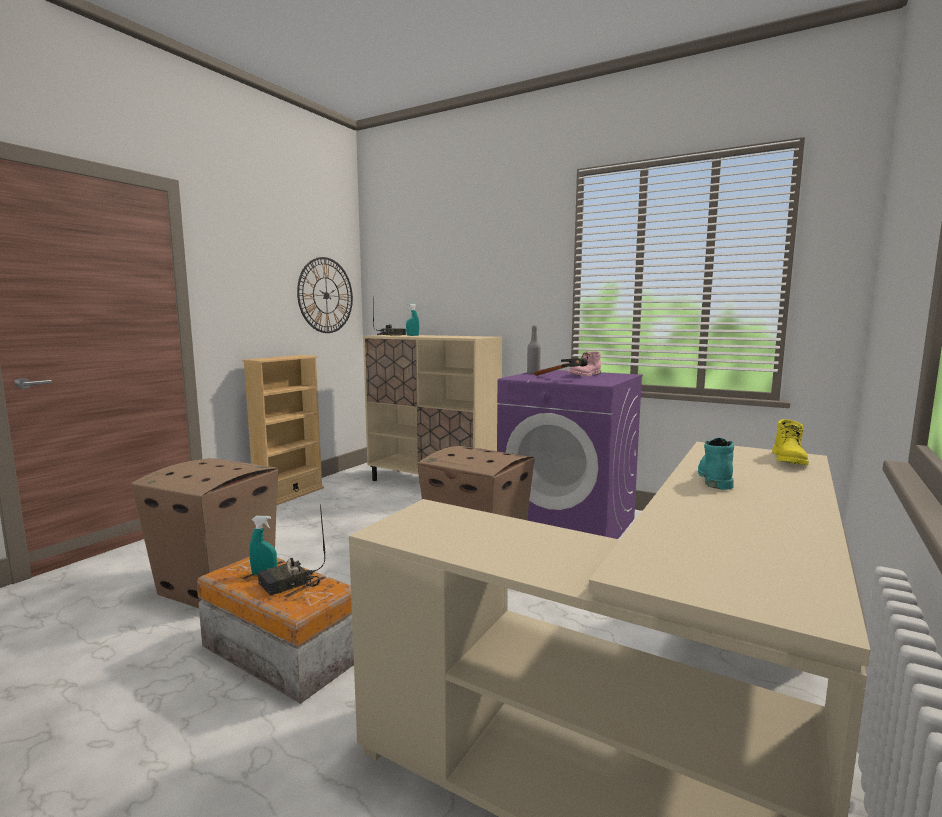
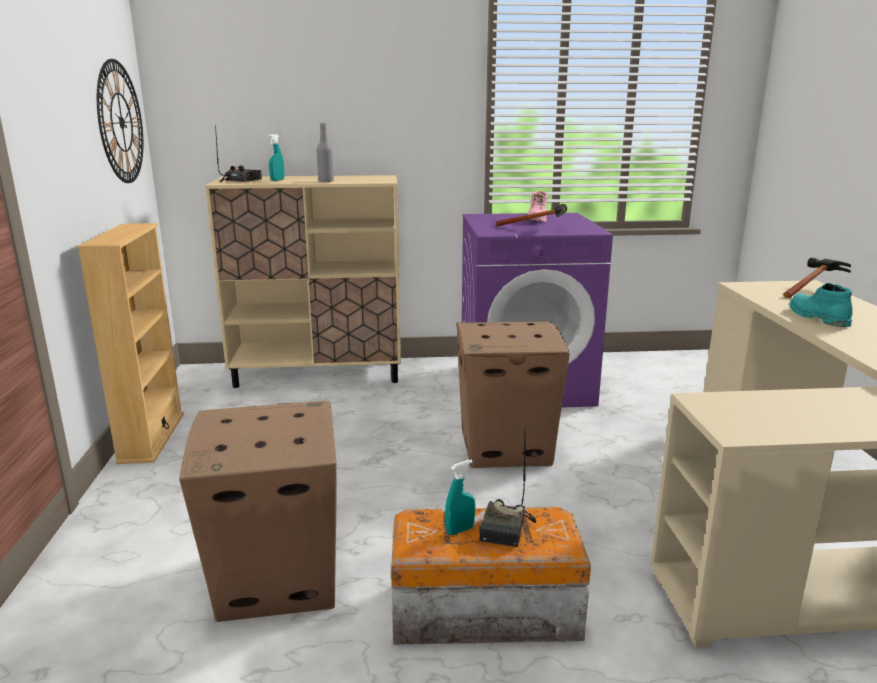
camera: 35 degrees left, 10 degrees up
(533, 373) = (480, 222): grey bottle -> grey bottle (326, 181)
(790, 460) = (812, 289): yellow boot -> hammer

